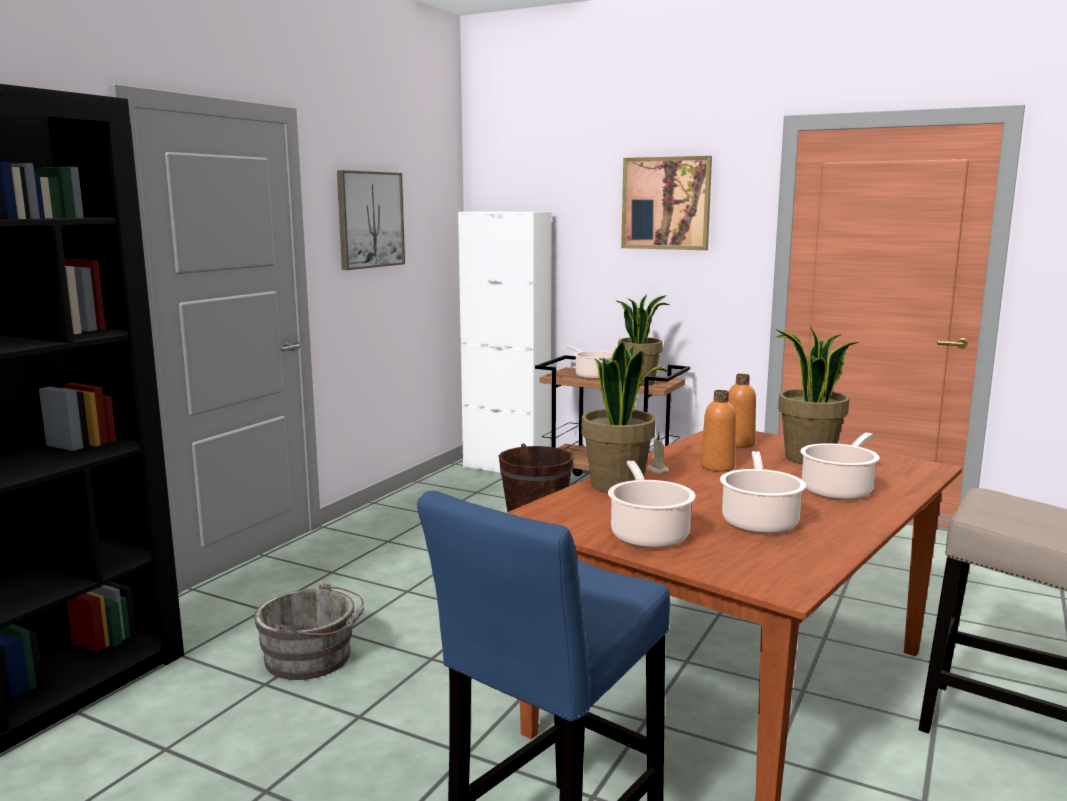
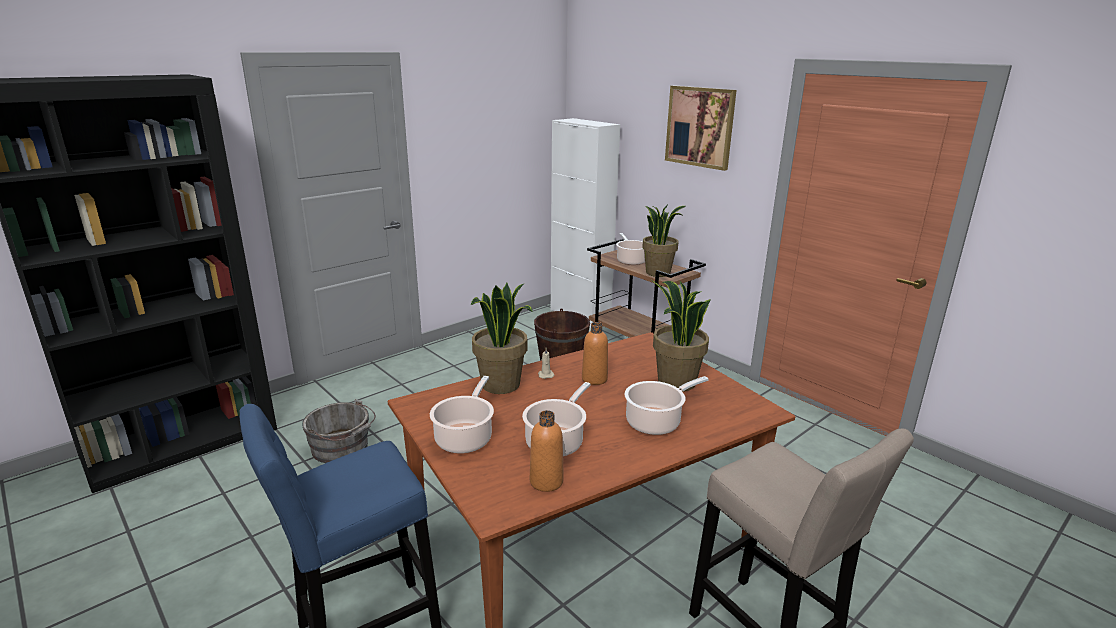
camera: 20 degrees right, 10 degrees up
(370, 219) = (469, 130): picture -> none
(739, 444) = (640, 357): orange bottle -> orange bottle (546, 481)

